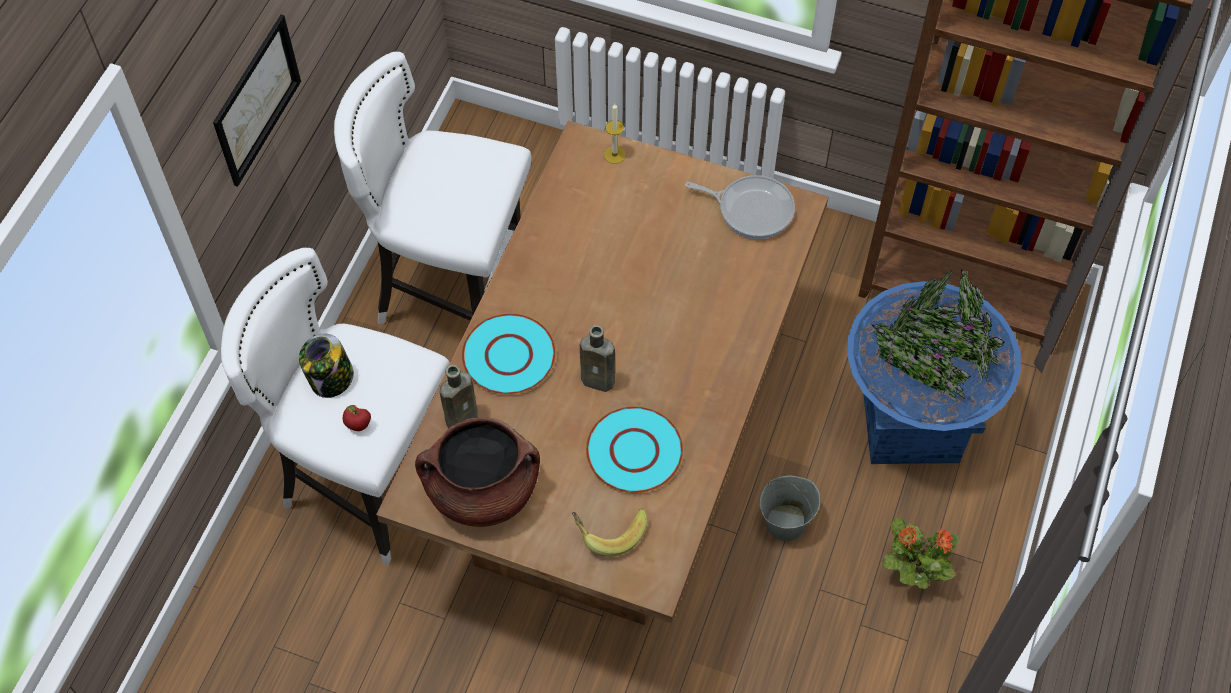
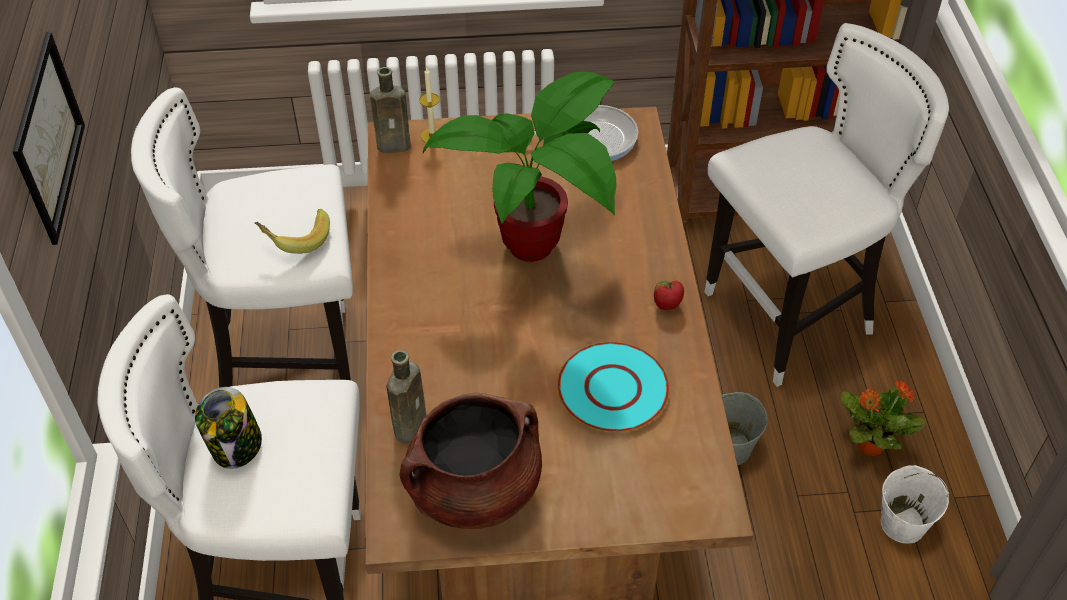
camera: 25 degrees left, 10 degrees down
(358, 425) = (291, 482): apple -> apple (667, 306)
(509, 356) = (428, 348): turquoise plate -> none
(600, 381) = (537, 337): brown bottle -> brown bottle (396, 145)
(608, 531) = (634, 476): banana -> banana (296, 238)
(644, 302) = (538, 250): none -> potted plant
(896, 652) = (902, 523): none -> white bucket
(910, 424) = (787, 320): blue planter -> white stool

